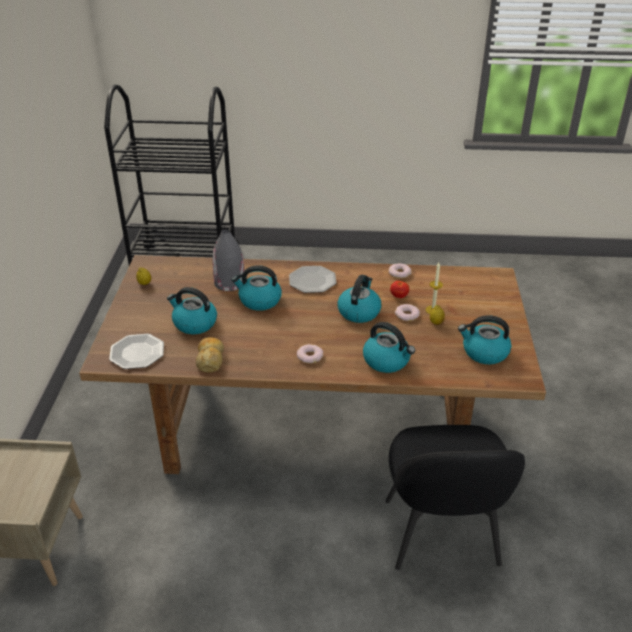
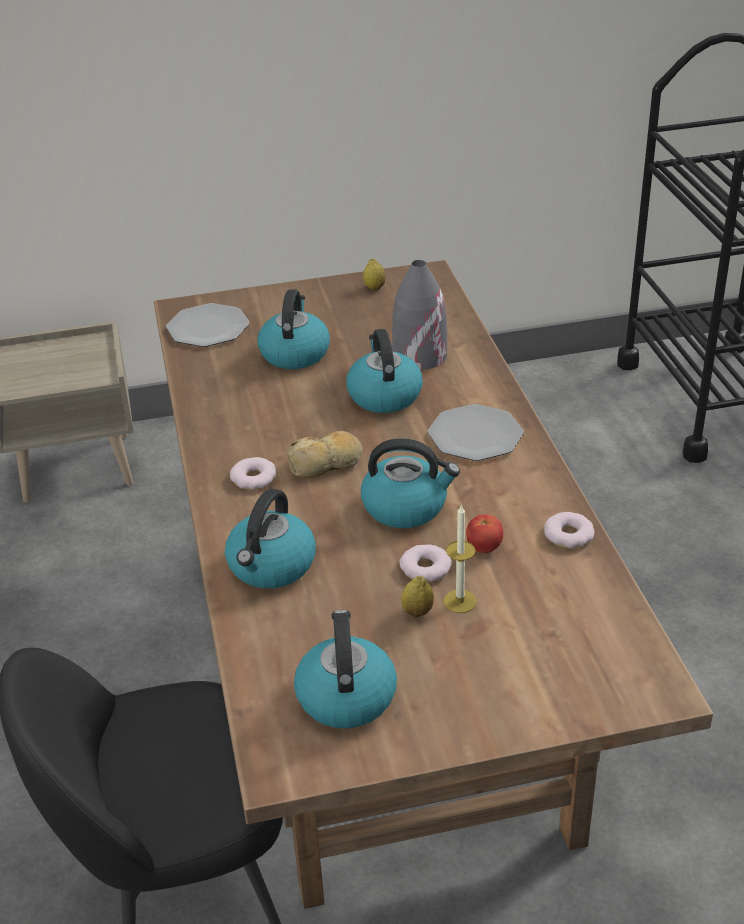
camera: 75 degrees right, 0 degrees up
(210, 359) = (214, 388): bread -> bread (326, 464)

